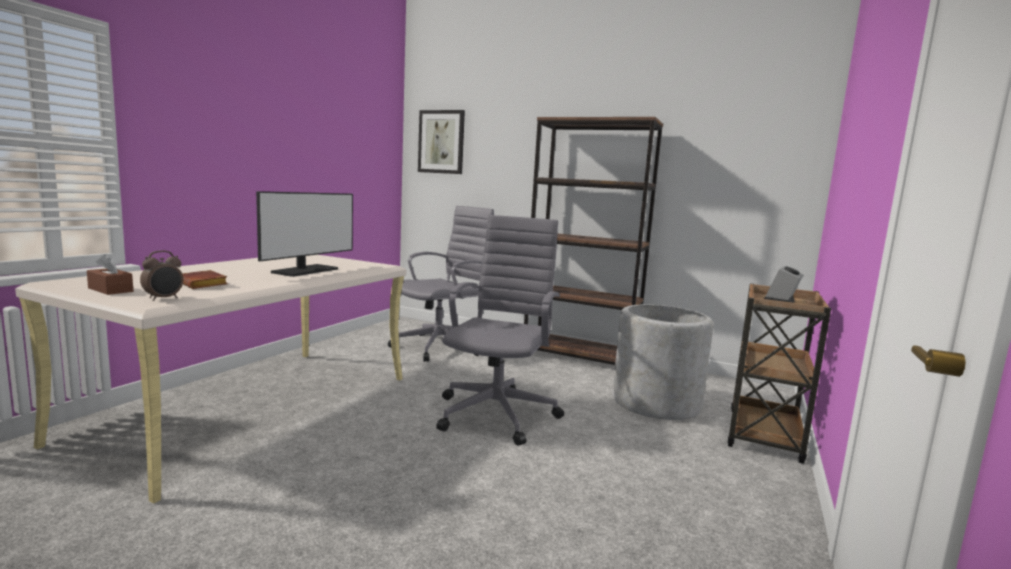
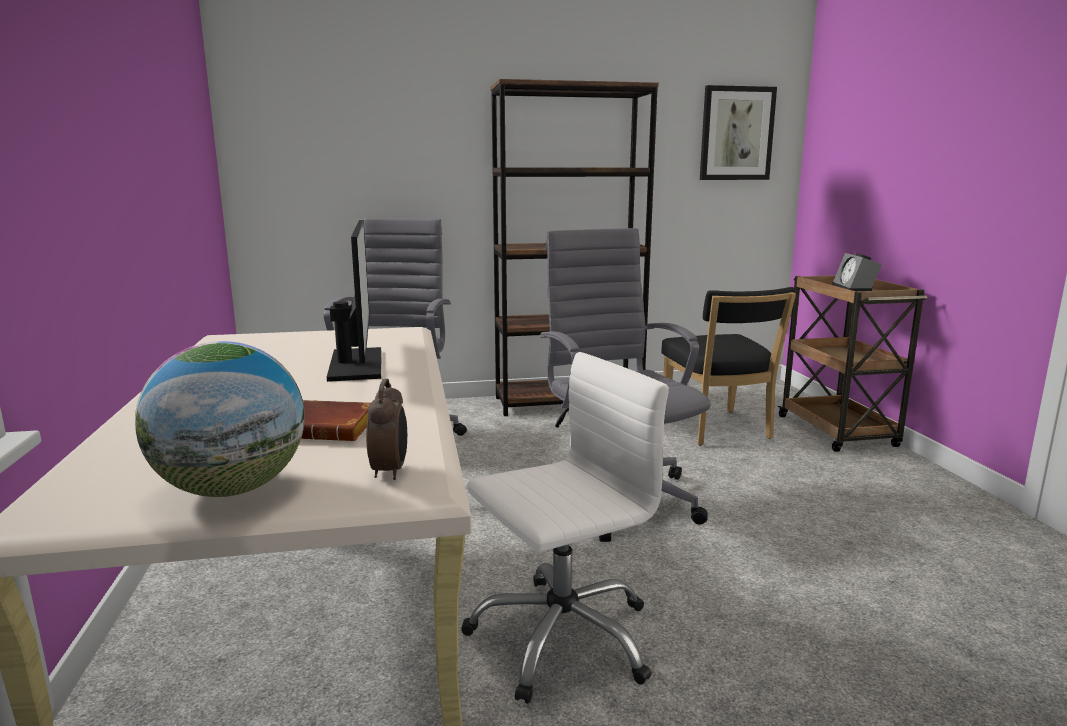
camera: 35 degrees left, 5 degrees up
(110, 290) = (232, 489): brown tissue box -> globe
(329, 459) = (561, 636): none -> white office chair
(441, 142) = (295, 114): picture -> picture (736, 134)
(655, 402) = (717, 429): grey planter -> black chair

